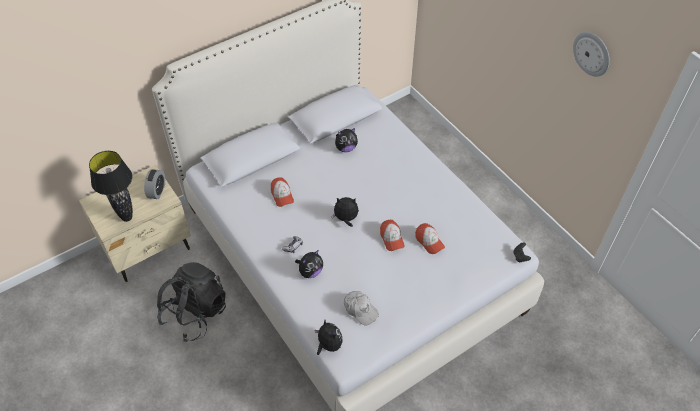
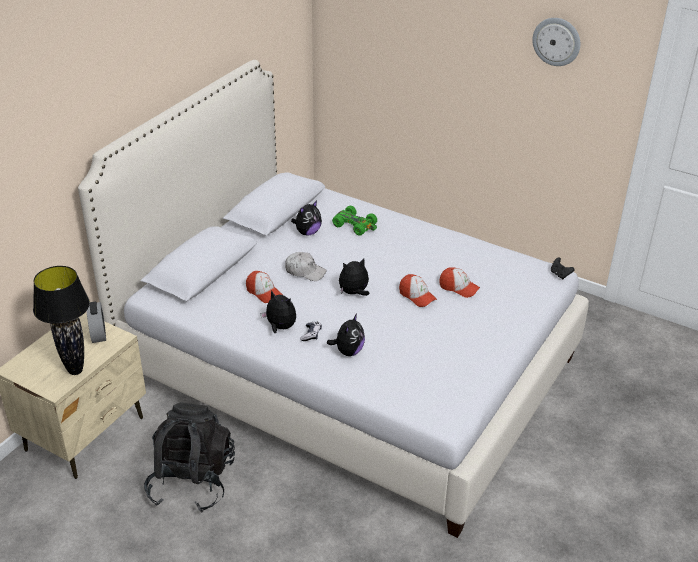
camera: 25 degrees left, 15 degrees down
(328, 345) = (418, 411): plush toy -> plush toy (280, 327)
(360, 309) = (431, 367): white cap -> white cap (305, 271)
(386, 152) = (355, 225): none -> green toy car

